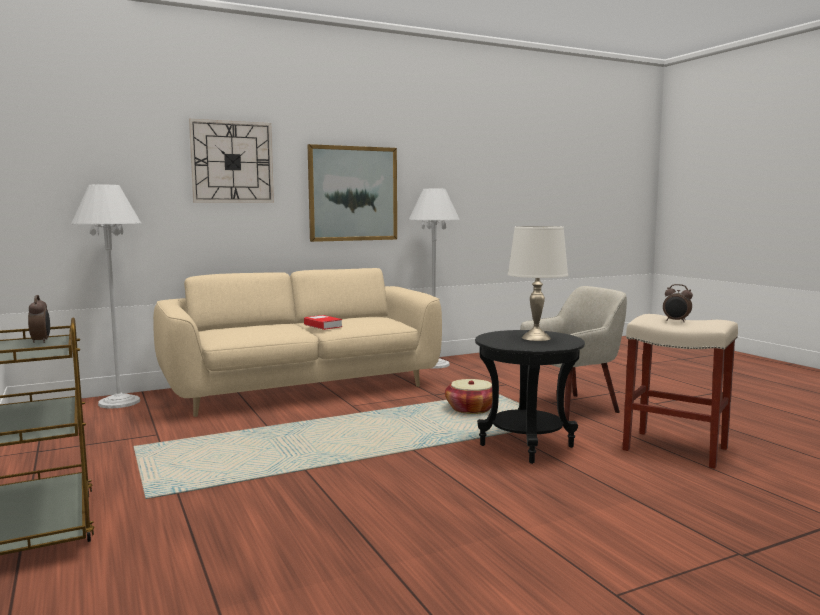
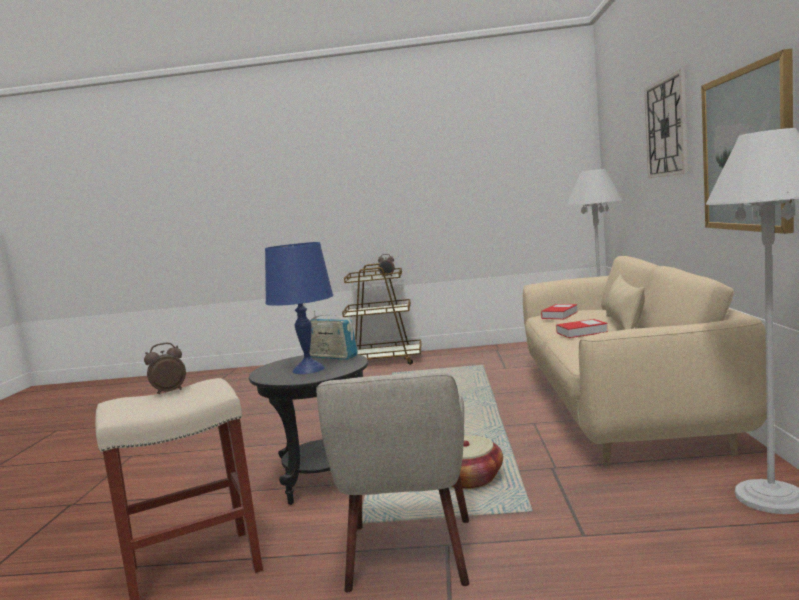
camera: 120 degrees right, 0 degrees up
(245, 331) = (559, 315): none -> book
(290, 322) = (624, 325): none -> beige pillow
(494, 339) = (332, 357): none -> radio
(536, 338) = (309, 369): white table lamp -> blue table lamp

